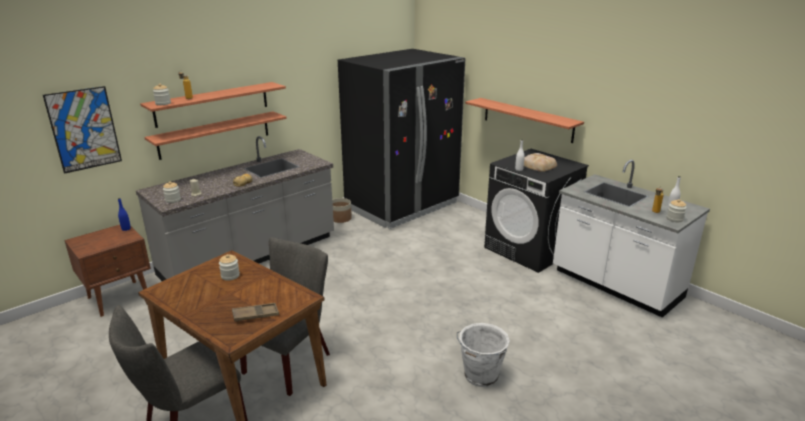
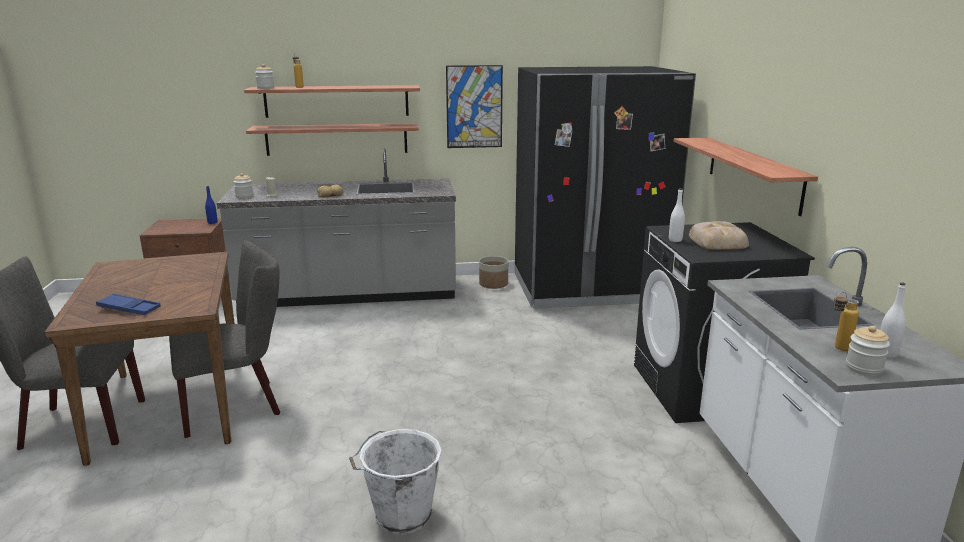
camera: 35 degrees right, 5 degrees down
(84, 129) = (189, 106): picture -> picture (474, 107)
(230, 276) = (180, 271): jar -> none
(255, 315) = (129, 309): brown tray -> blue tray

